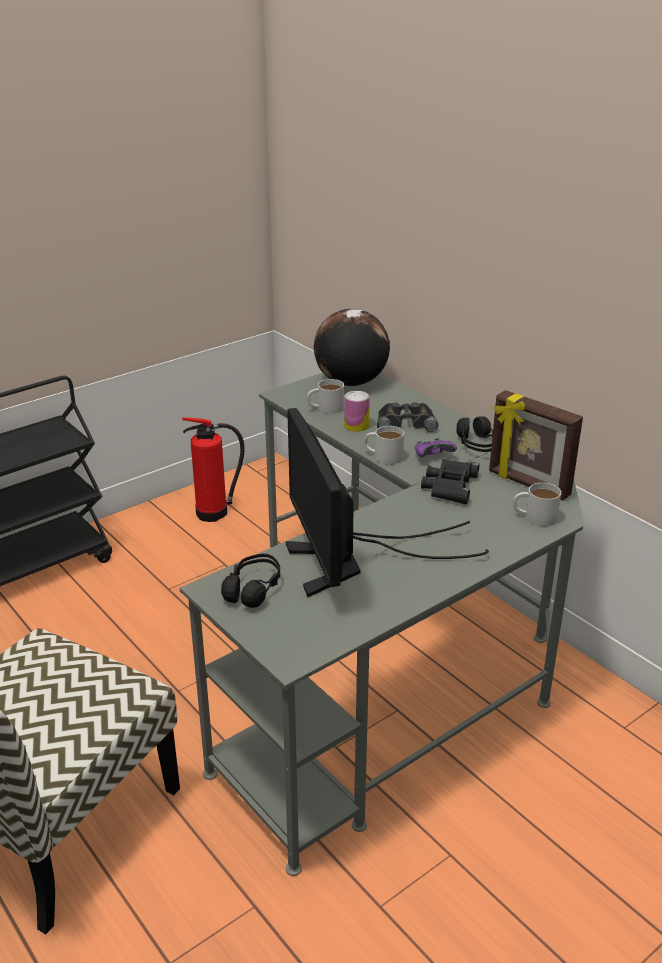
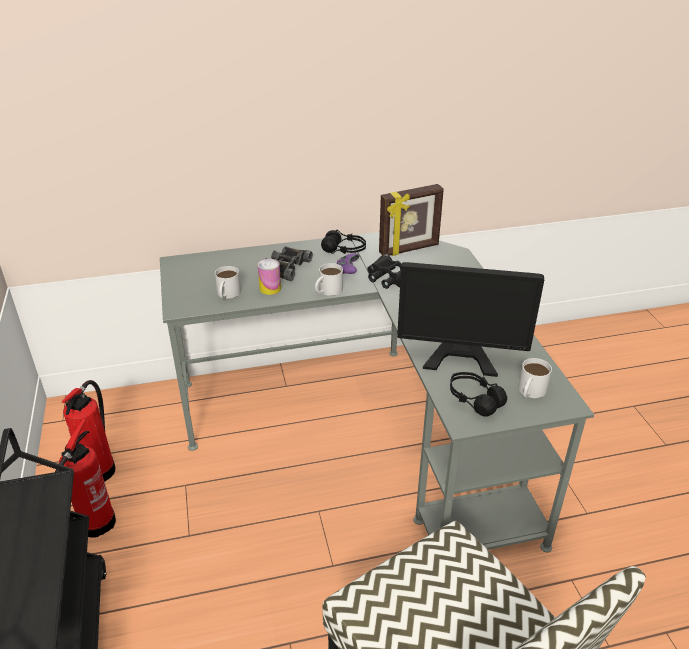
camera: 65 degrees left, 5 degrees up
(152, 536) = (95, 526): none -> fire extinguisher
(350, 382) = (195, 271): globe -> none
(534, 517) = (449, 260): white mug -> white mug (530, 392)

